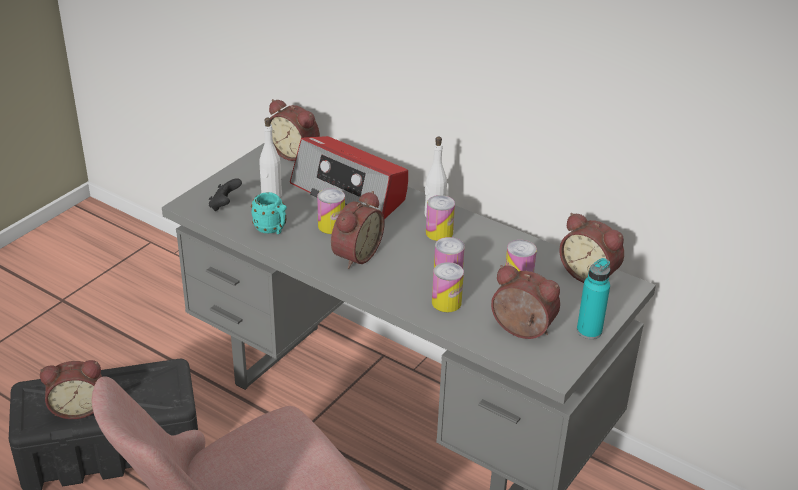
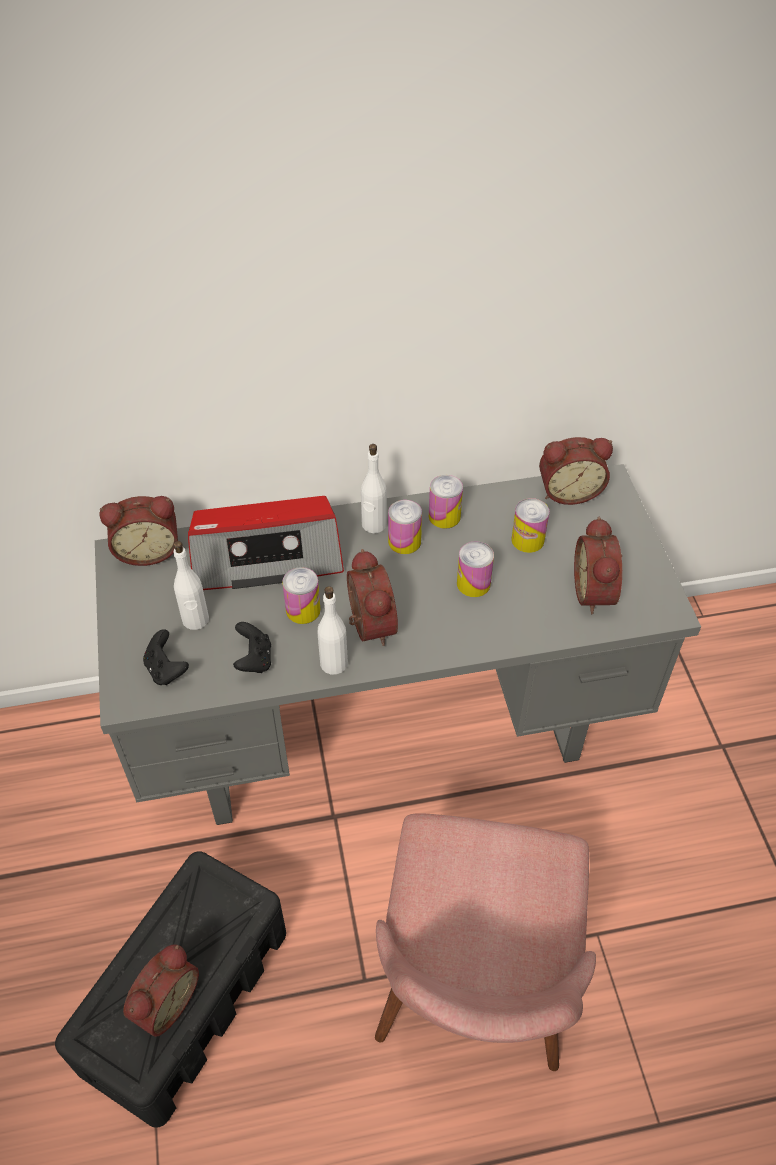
camera: 45 degrees left, 15 degrees up
(272, 229) = (254, 659): turquoise mug -> black game controller
(309, 258) = (334, 663): none -> white bottle
(446, 302) = (508, 612): can -> can (444, 516)
(521, 331) = (597, 592): alarm clock -> alarm clock turned 75 degrees counterclockwise
(589, 331) = (640, 549): turquoise bottle -> none

